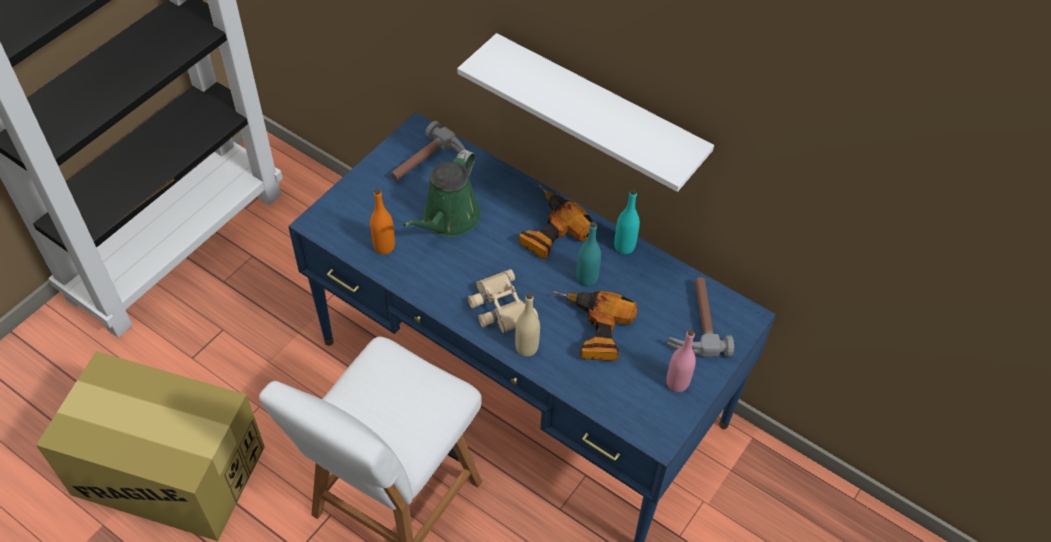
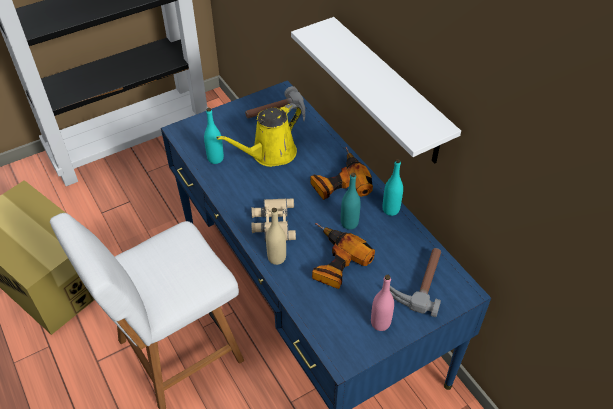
camera: 25 degrees right, 5 degrees down
(384, 247) = (215, 159): orange bottle -> turquoise bottle
(448, 220) = (270, 154): green watering can -> yellow watering can

